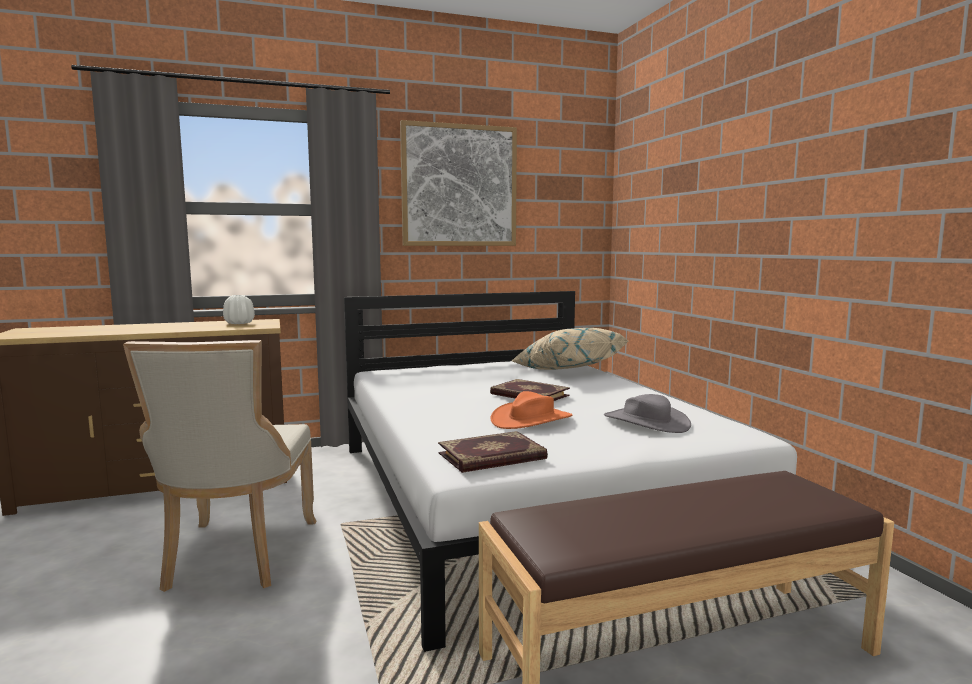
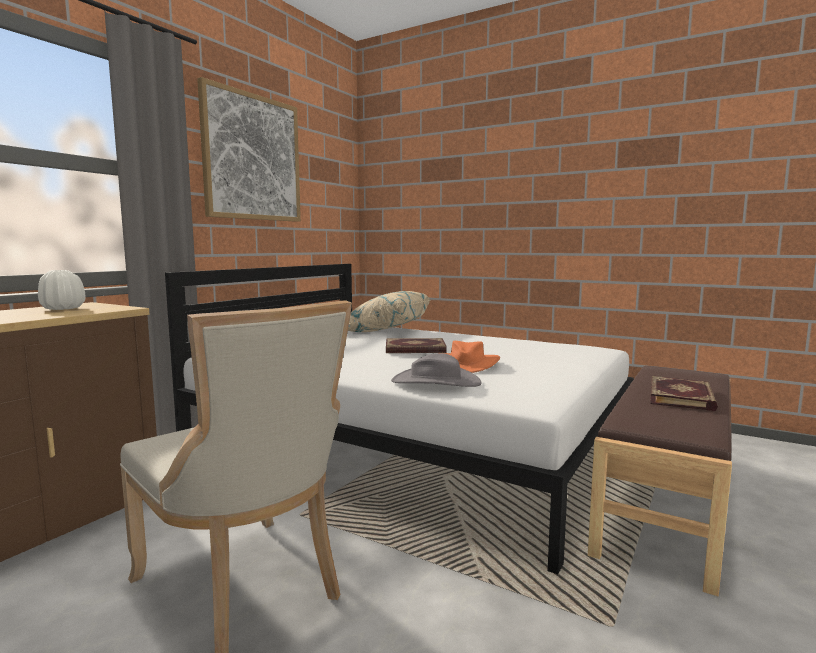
camera: 40 degrees left, 0 degrees up
(492, 457) = (525, 391): book -> book (682, 397)
(646, 422) = (533, 352): grey hat -> grey hat (436, 382)

